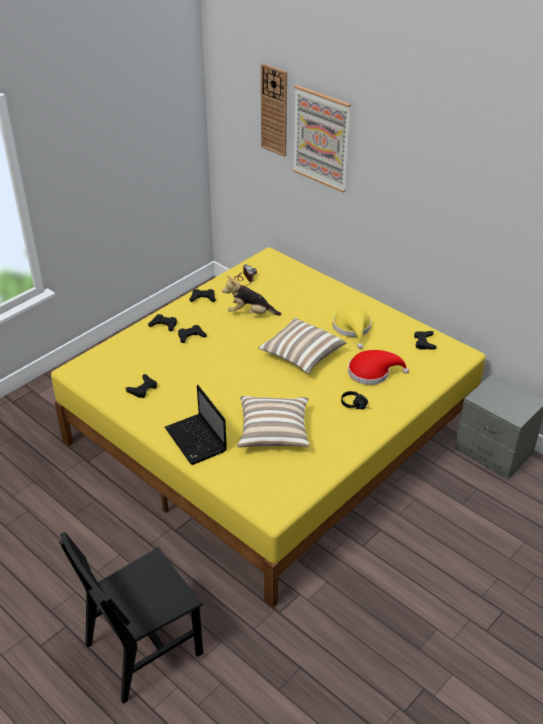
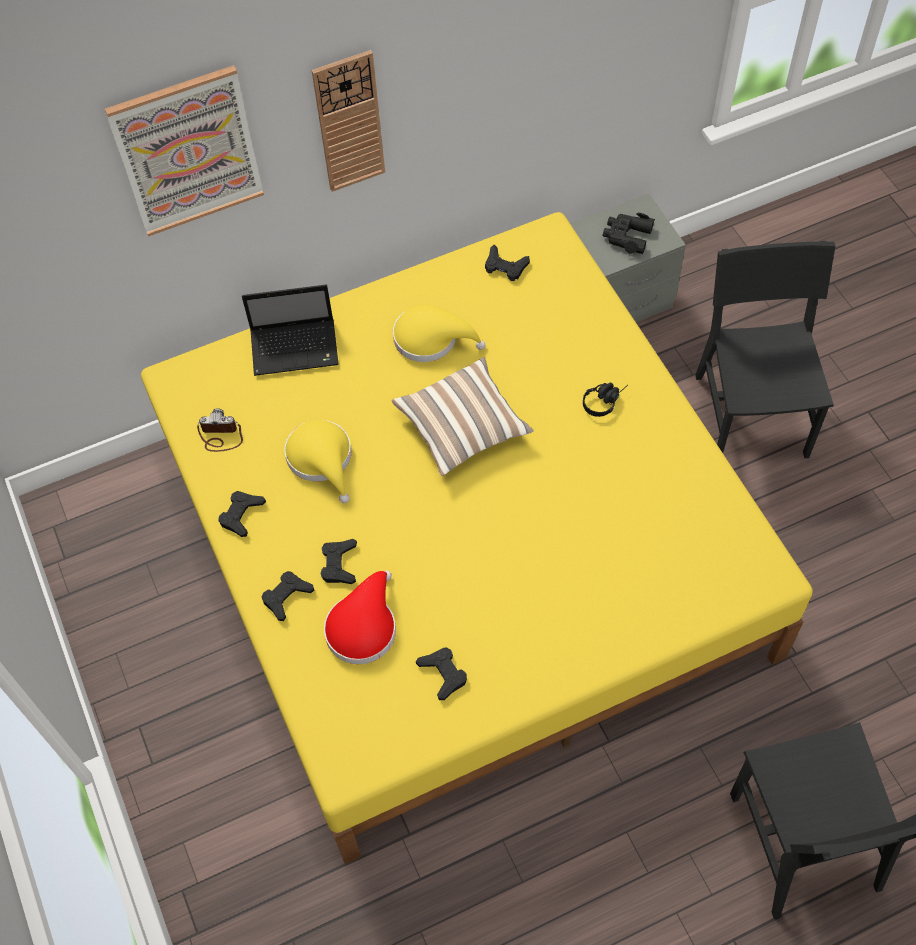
camera: 65 degrees left, 20 degrees up
(197, 440) = (597, 630): laptop -> laptop (296, 348)
(250, 313) = (322, 459): plush toy -> yellow hat
(273, 432) = (618, 523): pillow -> none
(274, 110) = (65, 178): wall clock -> wall clock (349, 122)
(372, 372) = (542, 354): red hat -> red hat (363, 626)
(451, 543) = (751, 415): none -> black chair
(503, 399) = (627, 236): none -> black binoculars

